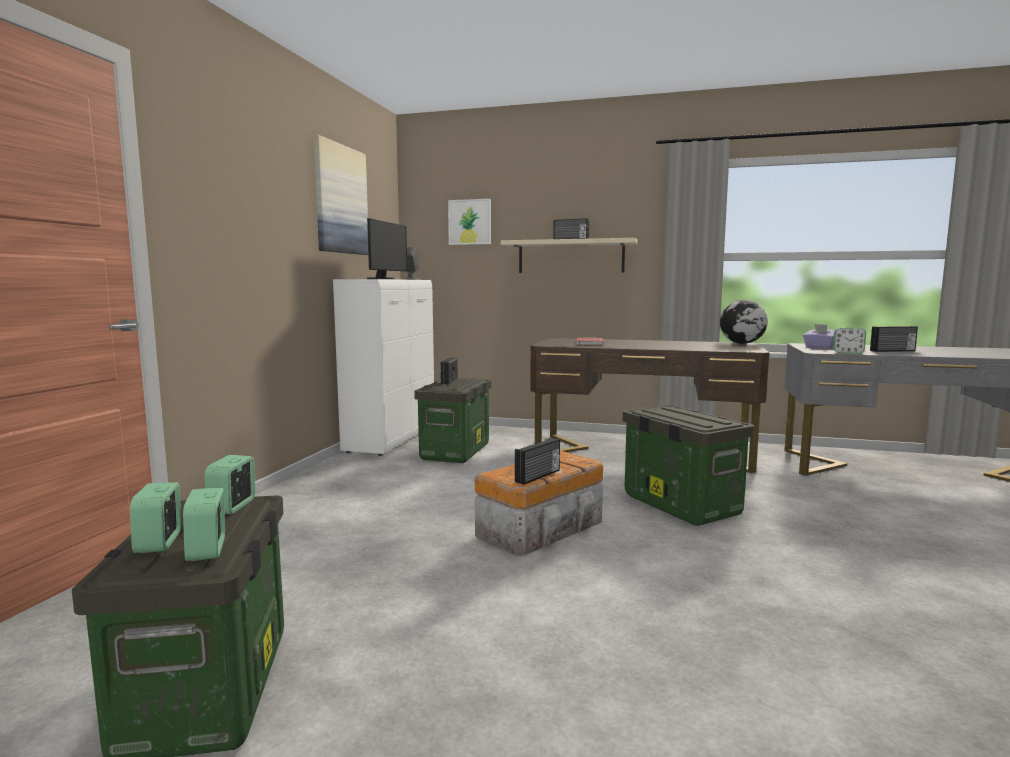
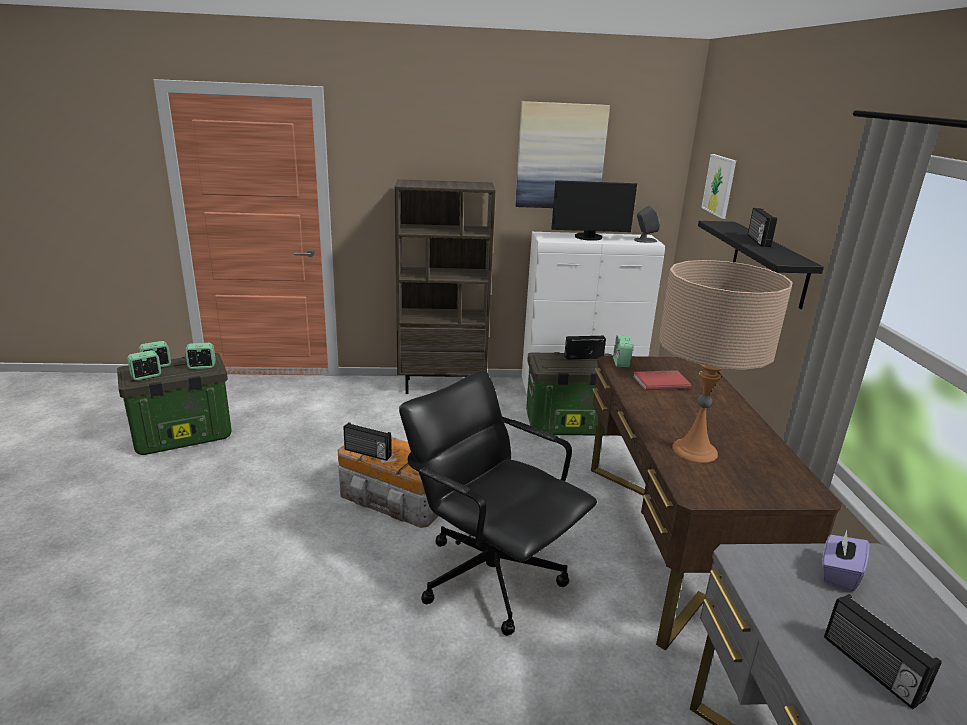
camera: 70 degrees right, 15 degrees up
(307, 484) = (442, 386): none -> brown bookcase
(570, 256) = (769, 263): beige shelf -> black shelf
(678, 505) = (490, 575): storage box -> black office chair
(695, 347) = (695, 450): none -> beige table lamp
(742, 343) = (801, 492): globe -> none
(848, 352) = (762, 594): alarm clock -> alarm clock (621, 363)

